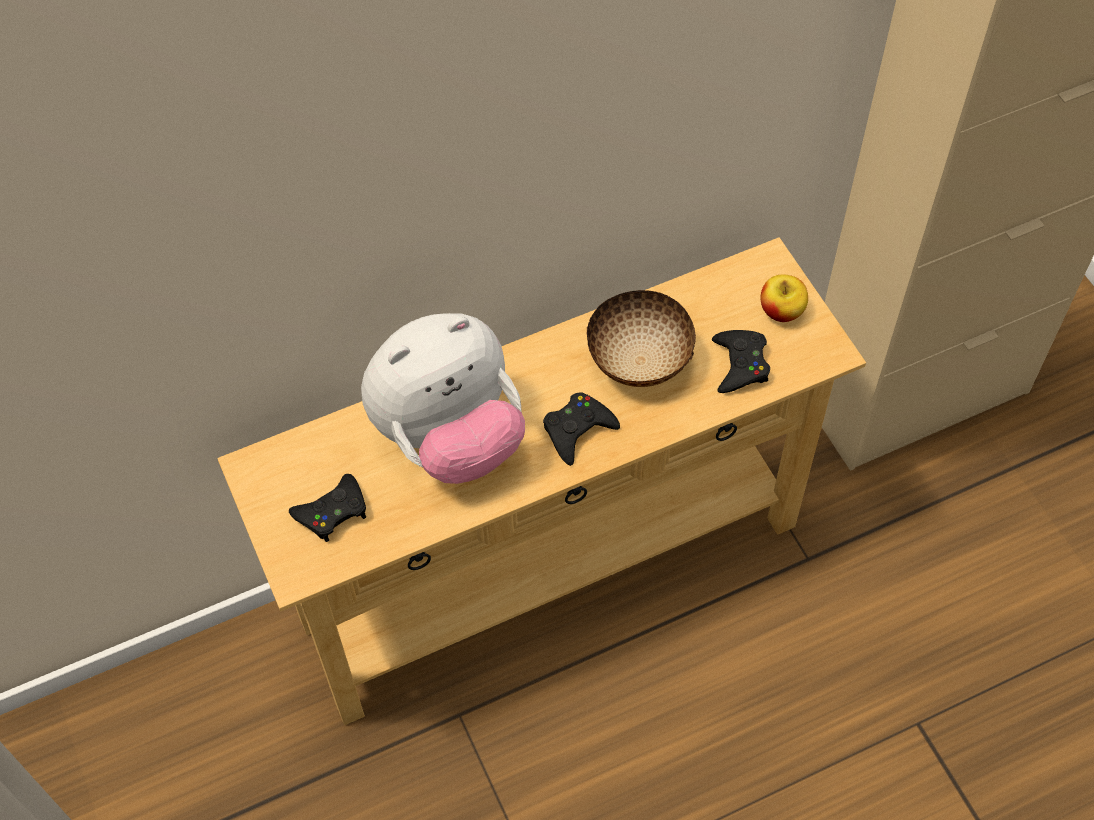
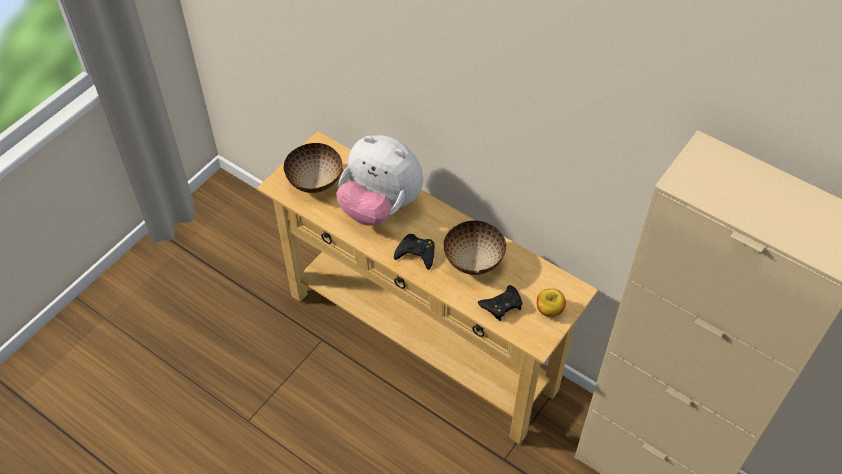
camera: 60 degrees right, 5 degrees down
(332, 512) = (314, 182): black game controller -> bowl

